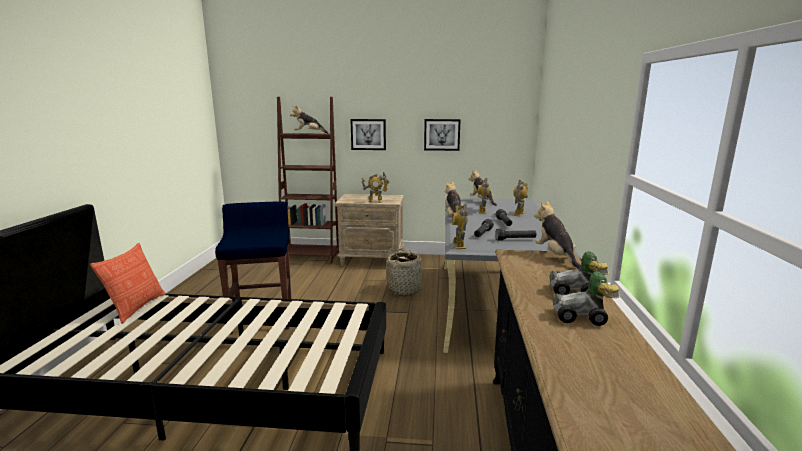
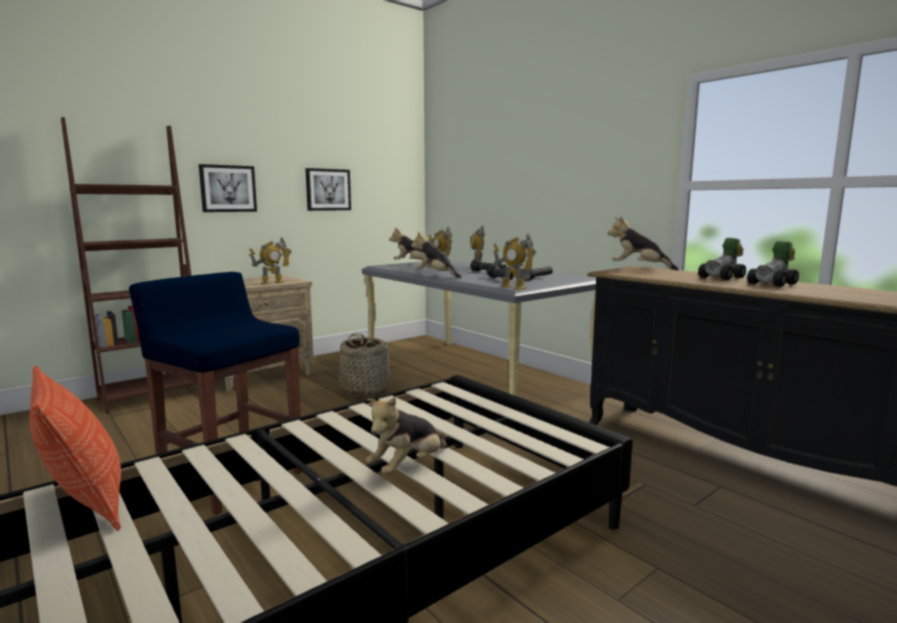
camera: 45 degrees left, 5 degrees down
(309, 133) = (133, 184): plush toy -> plush toy (408, 467)

